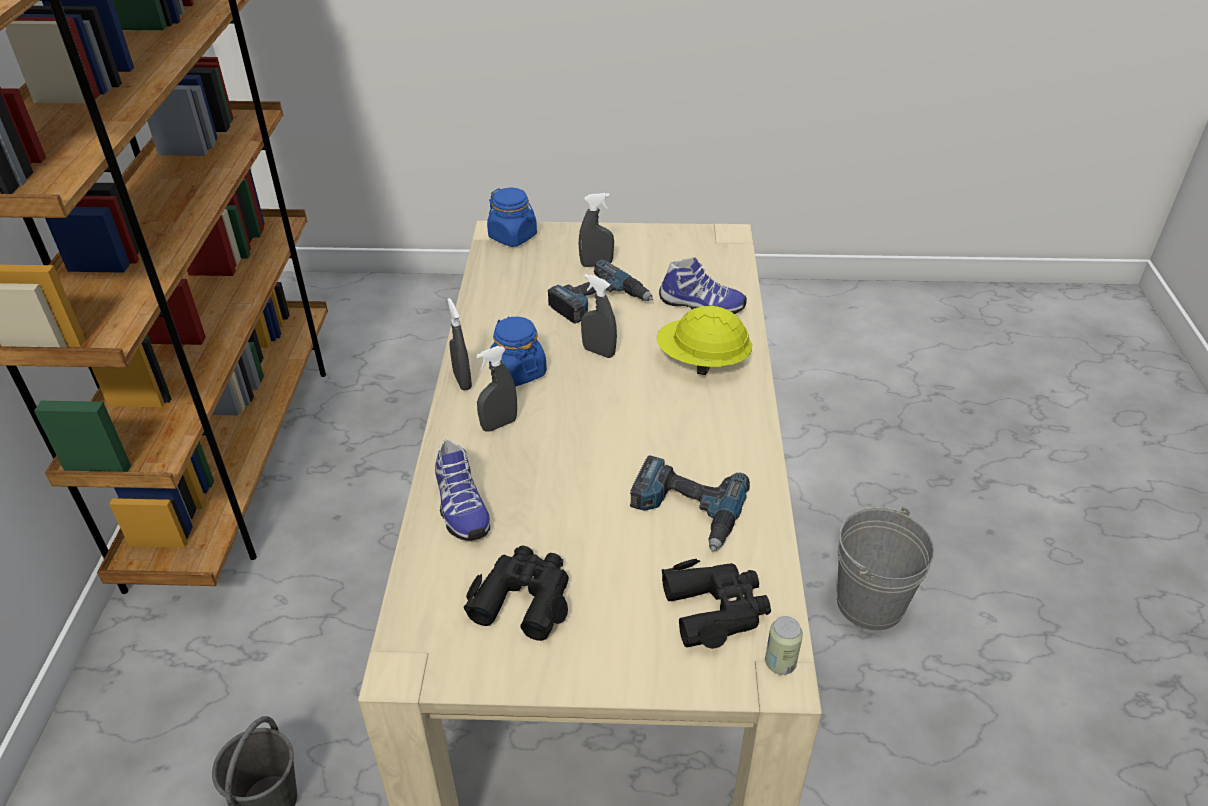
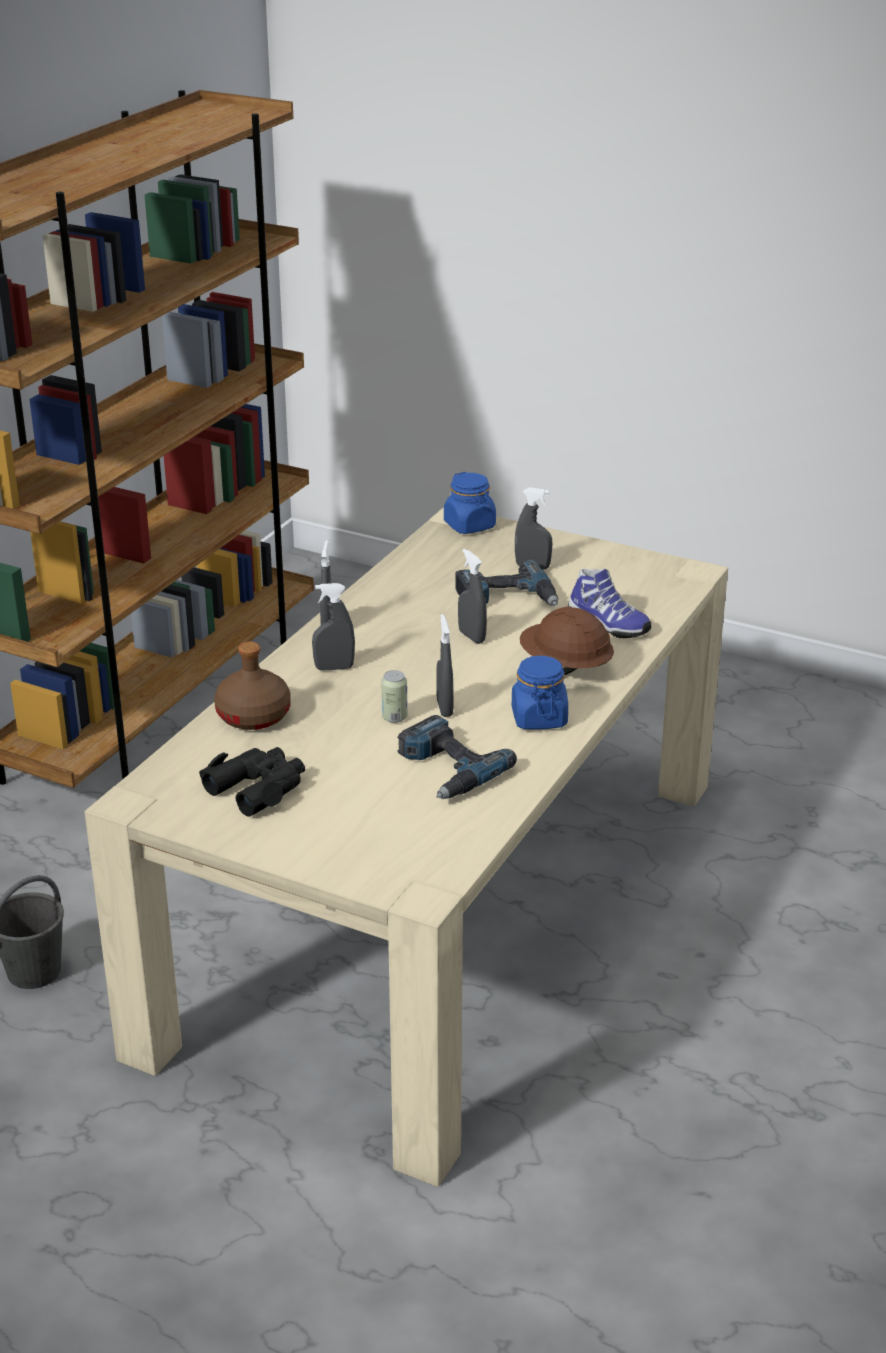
camera: 25 degrees right, 10 degrees down
(460, 507) = (254, 716): shoe -> brown bottle
(517, 372) = (383, 634): blue jar -> blue jar (539, 718)
(632, 439) = (444, 708): none -> grey spray bottle
(702, 362) = (565, 668): yellow hard hat -> brown hard hat
(716, 609) = (410, 839): black binoculars -> none
(780, 663) = (432, 887): can -> can (394, 717)
(870, 602) = (716, 1009): grey bucket -> none

